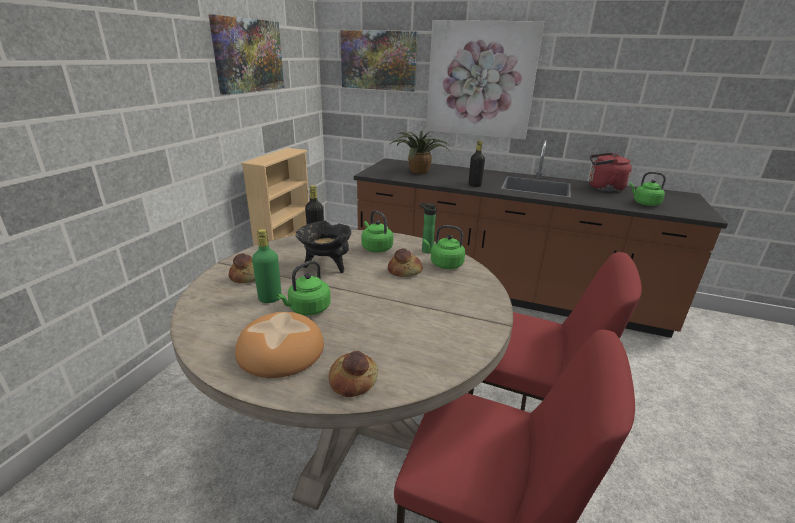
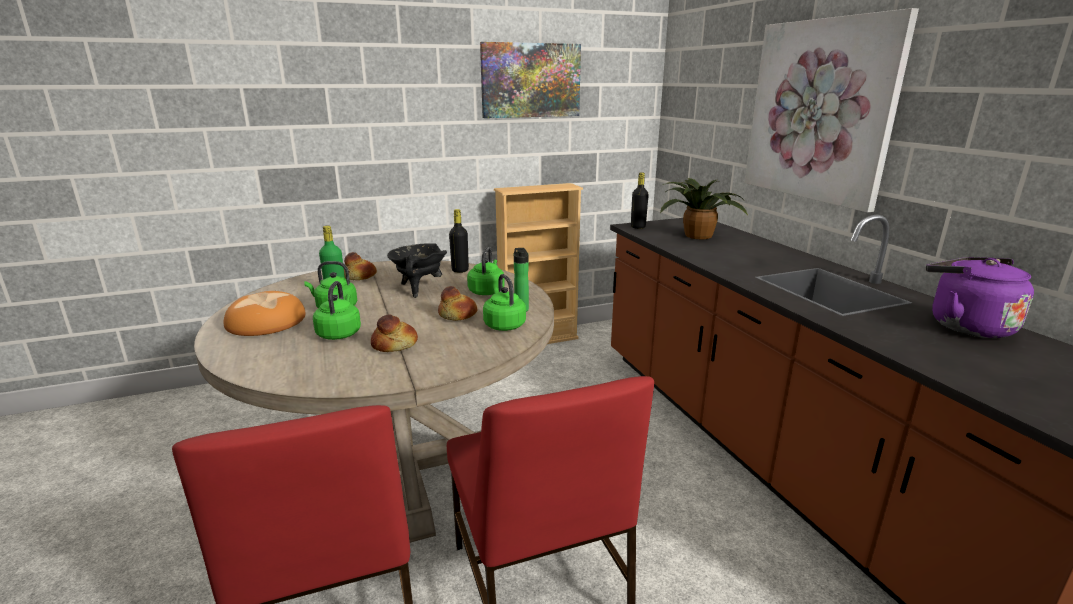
camera: 50 degrees right, 5 degrees down
(353, 381) = (247, 355): bread -> bread (395, 345)
(378, 60) = (711, 84): picture -> none
(474, 185) = (726, 264): black bottle -> black bottle (638, 227)
(603, 188) = (965, 326): red kettle -> purple kettle
(644, 203) = (984, 368): green kettle -> green kettle (340, 333)

